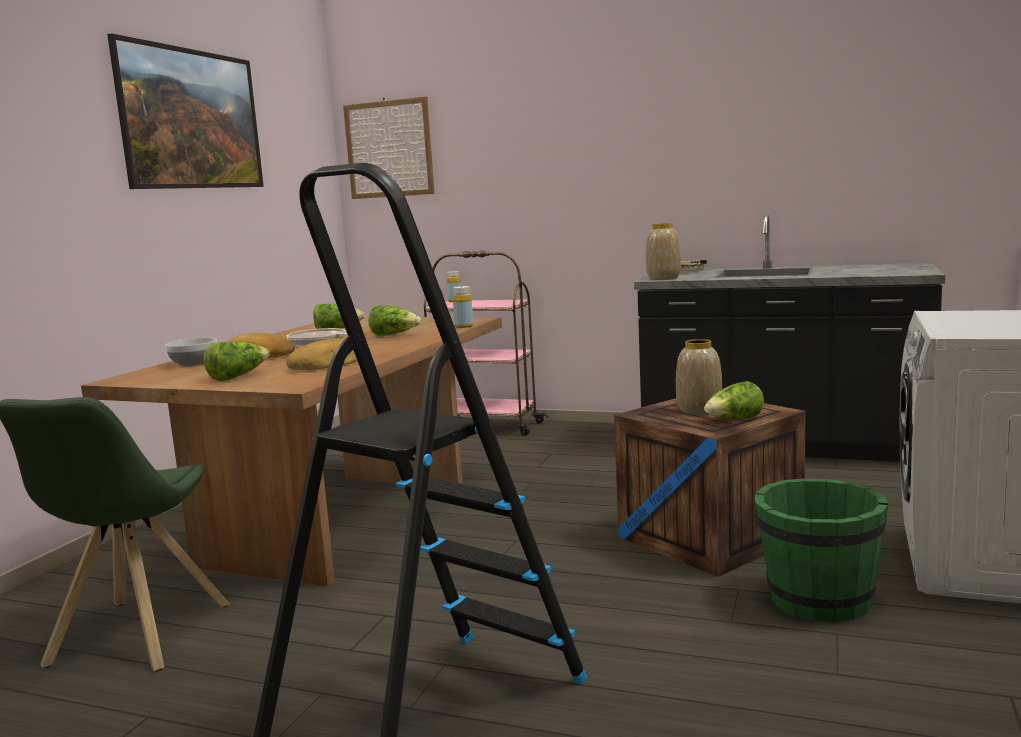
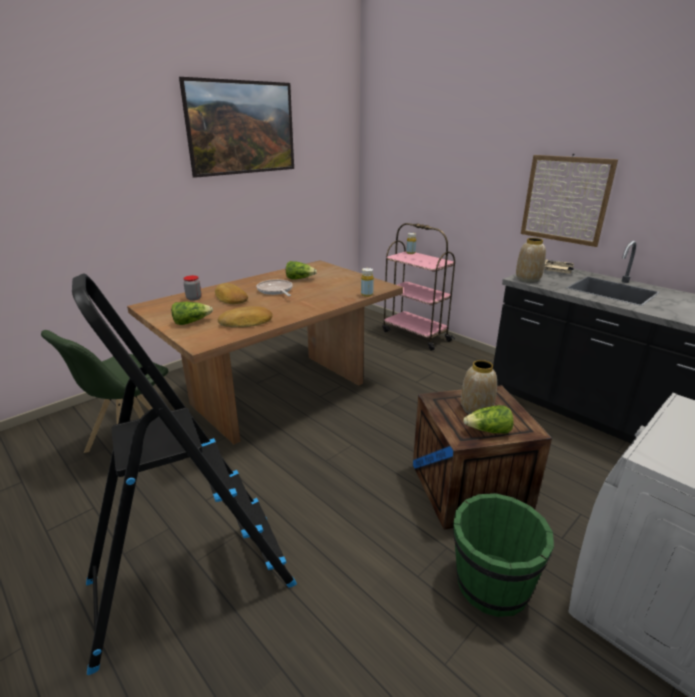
camera: 25 degrees right, 15 degrees up
(194, 364) = (194, 298): bowl -> jar
(389, 147) = (388, 141): picture -> picture (565, 198)
(394, 335) = (319, 294): lettuce -> none

